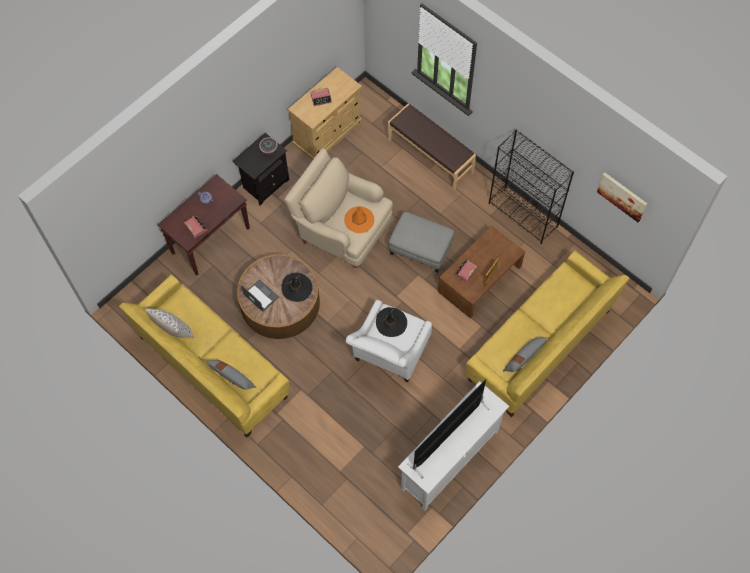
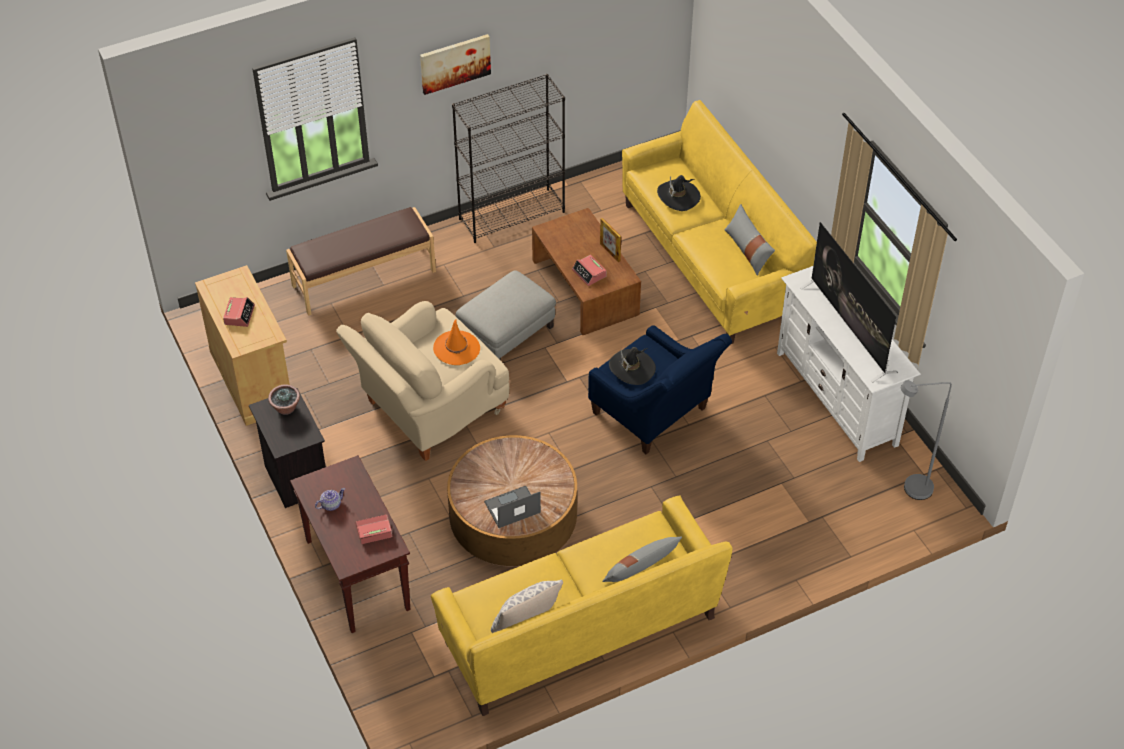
camera: 70 degrees left, 15 degrees down
(296, 288) = (521, 461): black hat -> black hat (678, 196)
(389, 355) = (655, 415): white armchair -> blue armchair
(390, 527) = (910, 489): none -> grey floor lamp
(622, 196) = (613, 37): picture -> picture (455, 63)

